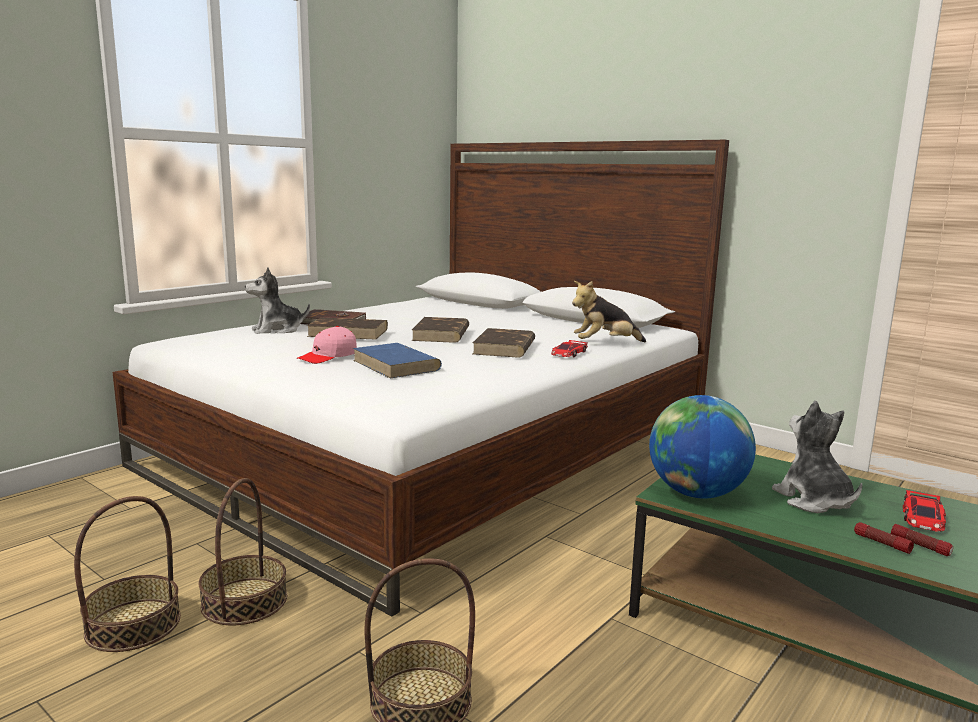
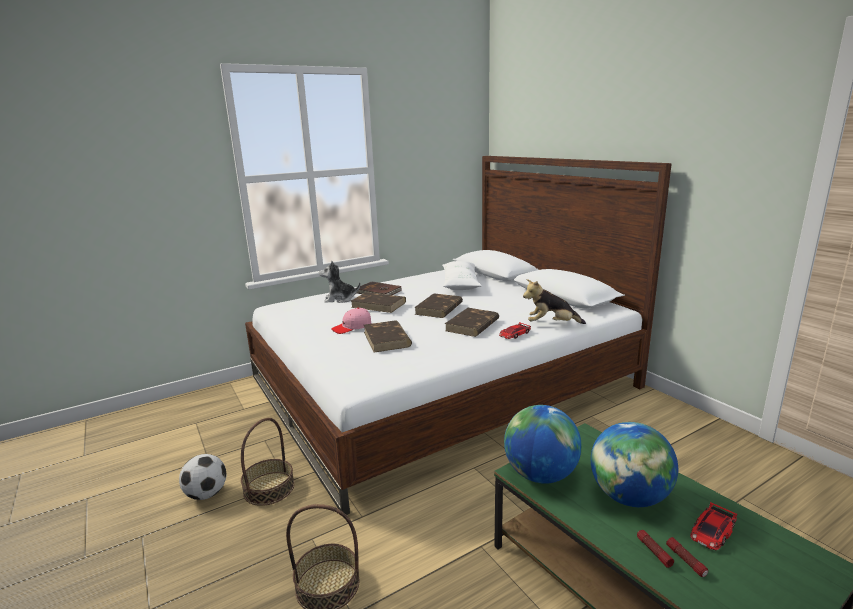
camera: 20 degrees right, 5 degrees up
(133, 625) = (207, 494): basket -> football
(396, 365) = (387, 339): blue book -> brown book
(445, 312) = (460, 283): none -> white pillow
(813, 501) = (629, 497): plush toy -> globe

